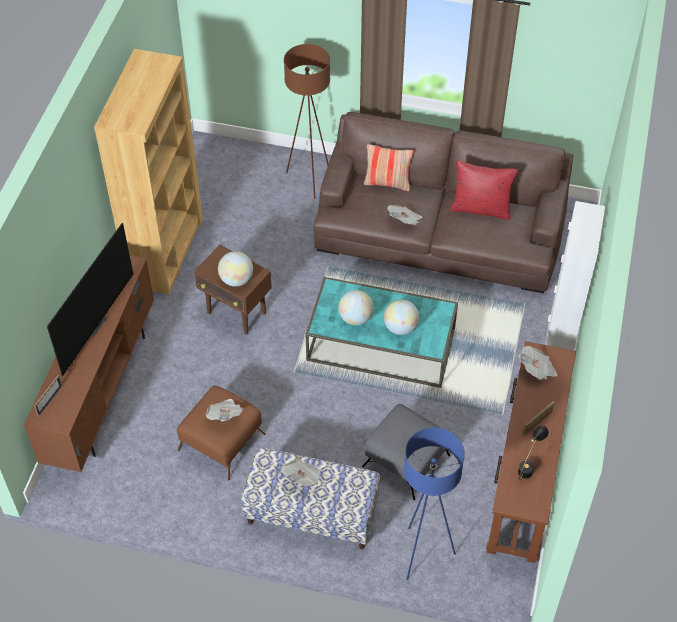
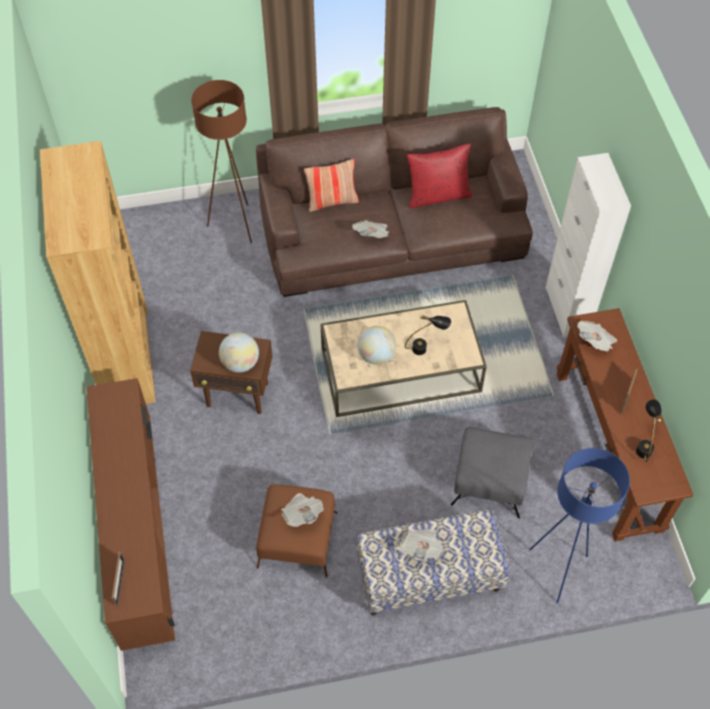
camera: 25 degrees left, 5 degrees up
(93, 324) = (119, 475): television -> none
(381, 344) = (400, 370): turquoise coffee table -> beige coffee table
(400, 327) = (426, 348): globe -> black table lamp

